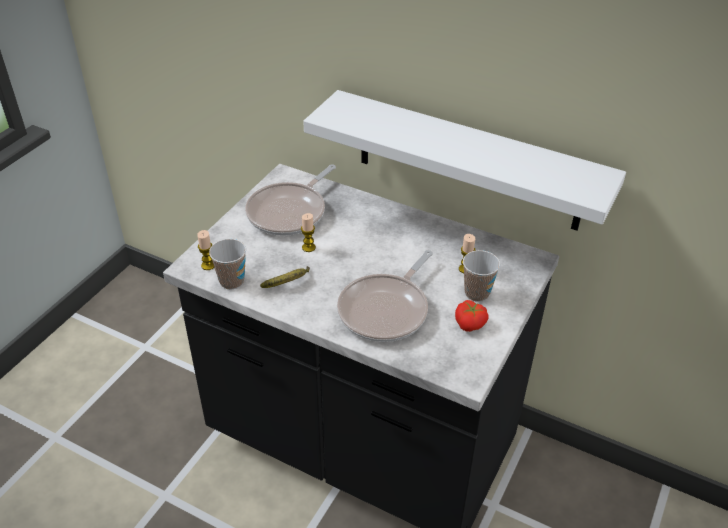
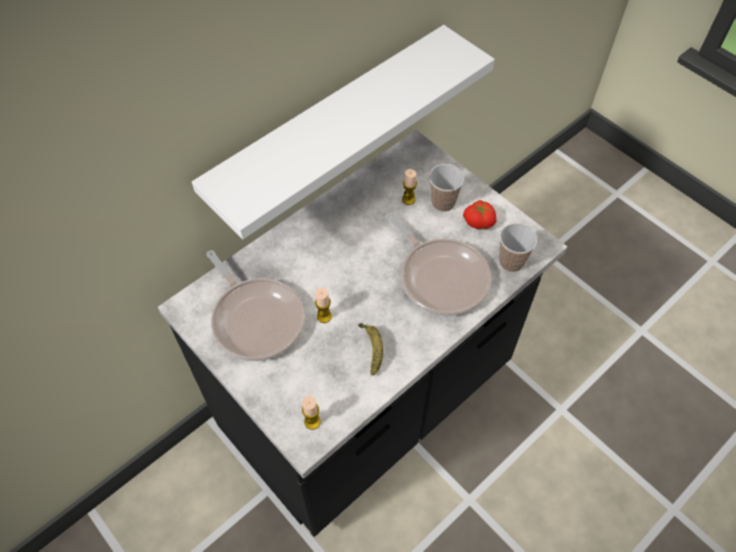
camera: 70 degrees left, 15 degrees up
(232, 281) = (348, 402): cup -> cup (511, 262)

